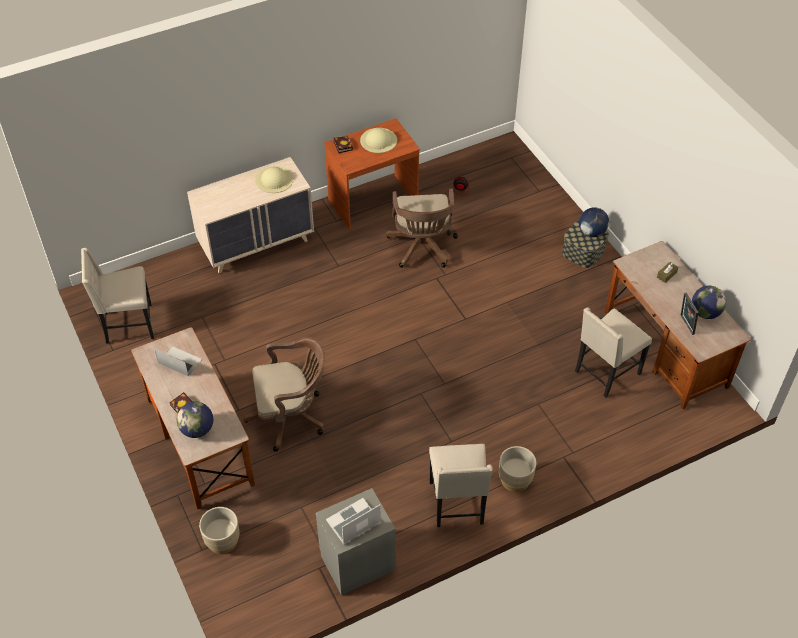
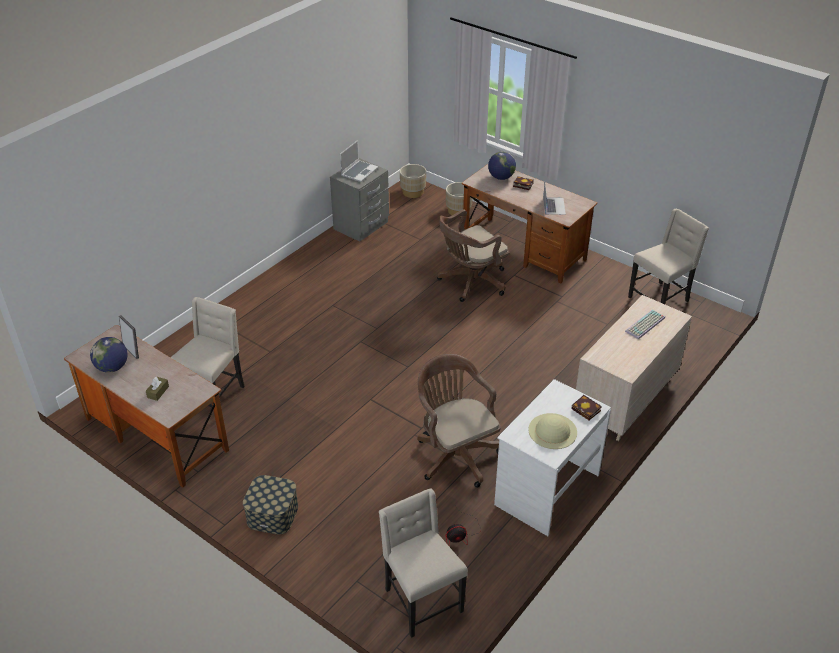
camera: 155 degrees right, 10 degrees down
(180, 361) = (554, 206): laptop -> laptop turned 90 degrees counterclockwise
(232, 196) = (645, 325): none -> keyboard
(274, 179) = (623, 354): beige hat -> none
(373, 202) = (546, 489): brown desk -> white desk
(457, 504) = (307, 271): beige chair -> beige chair (421, 600)
(515, 479) = (269, 297): beige planter -> beige planter (413, 192)
(592, 232) = (263, 500): globe -> none

